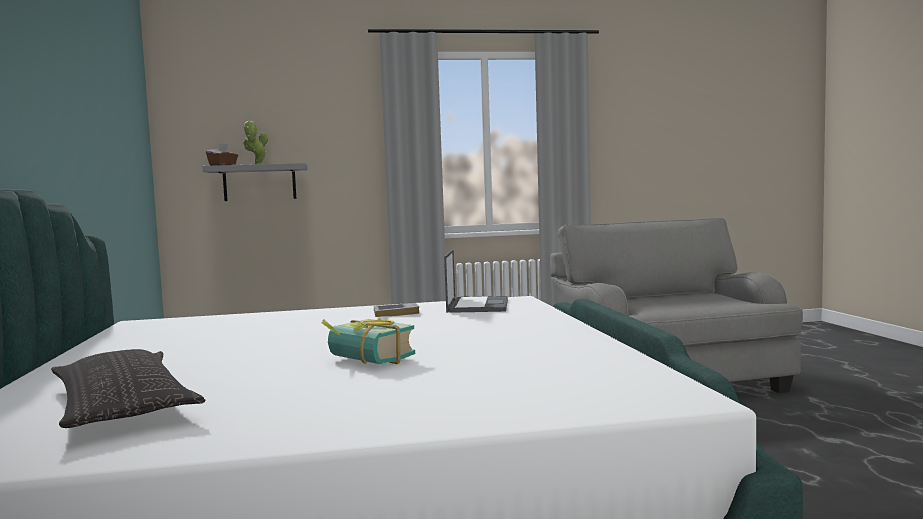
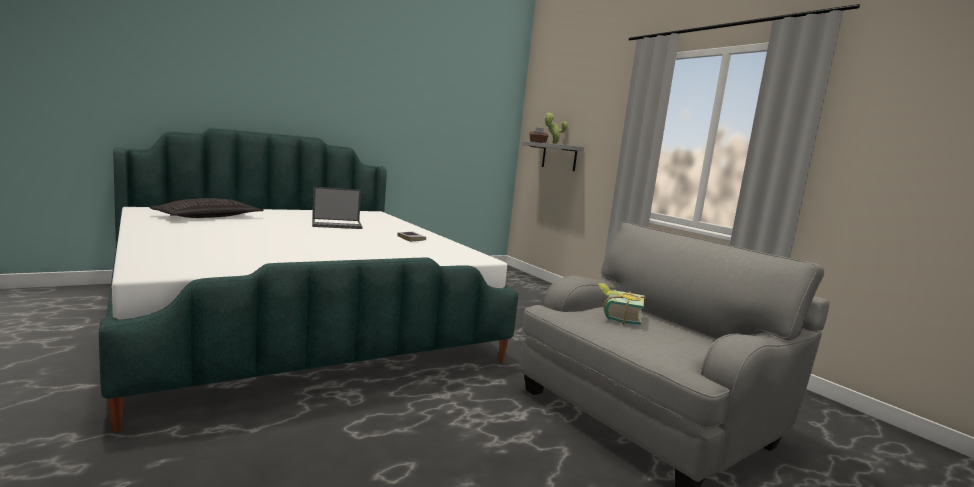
camera: 65 degrees right, 5 degrees up
(365, 361) = (271, 235): book -> book (617, 317)
(477, 305) = (449, 251): laptop -> laptop (337, 224)

